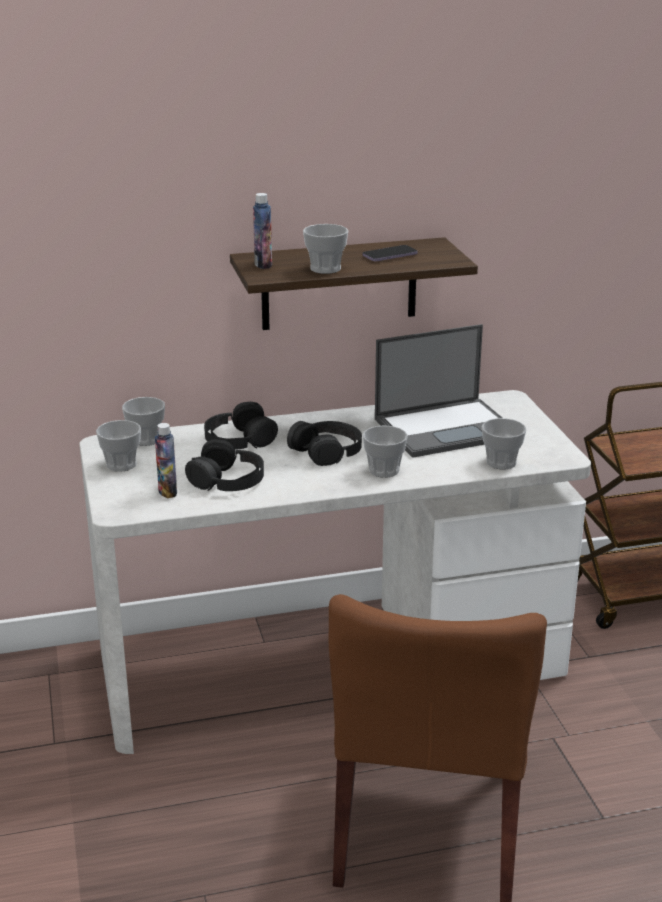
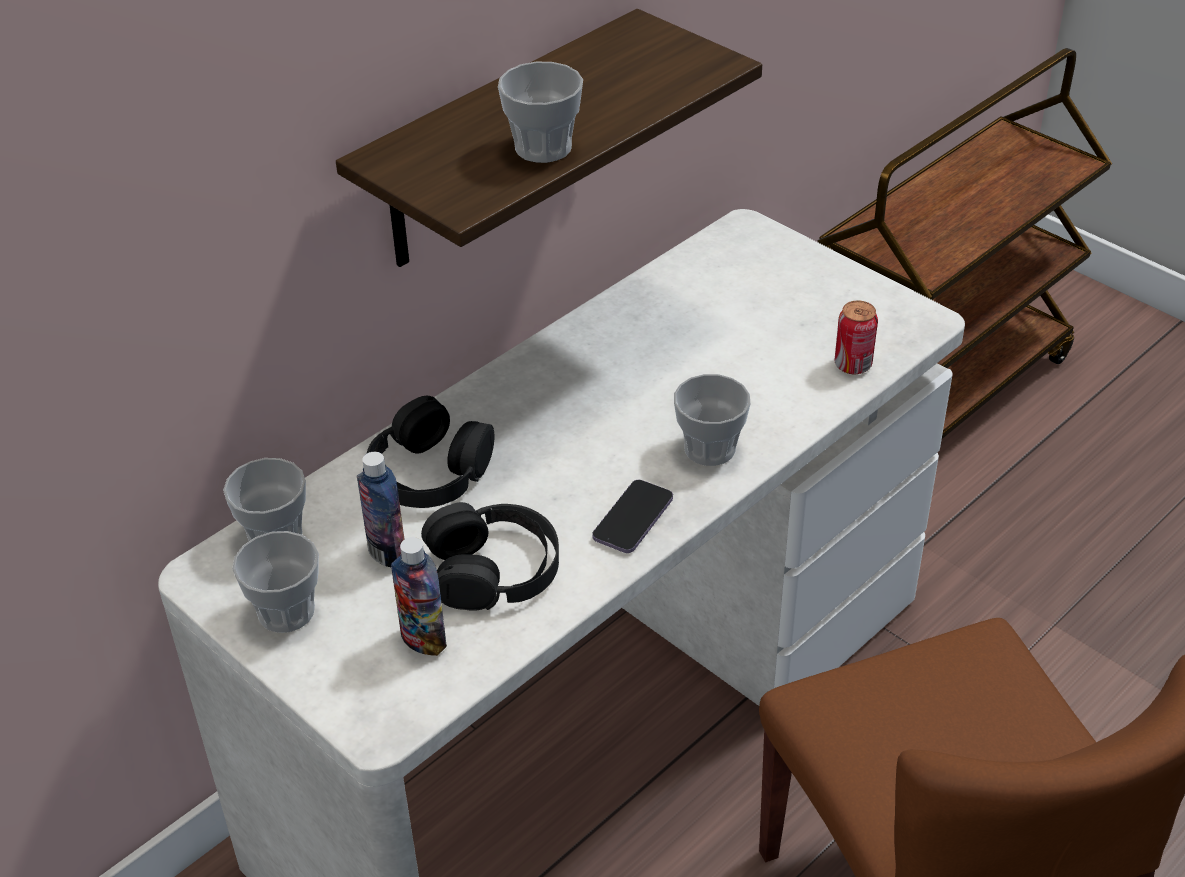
camera: 30 degrees left, 15 degrees up
(263, 265) = (428, 171): bottle -> bottle (387, 553)
(327, 451) = (589, 442): black headphones -> none
(390, 255) = (607, 81): phone -> phone (633, 519)
(447, 428) = (716, 323): laptop -> none
(501, 462) = (853, 365): cup -> can

